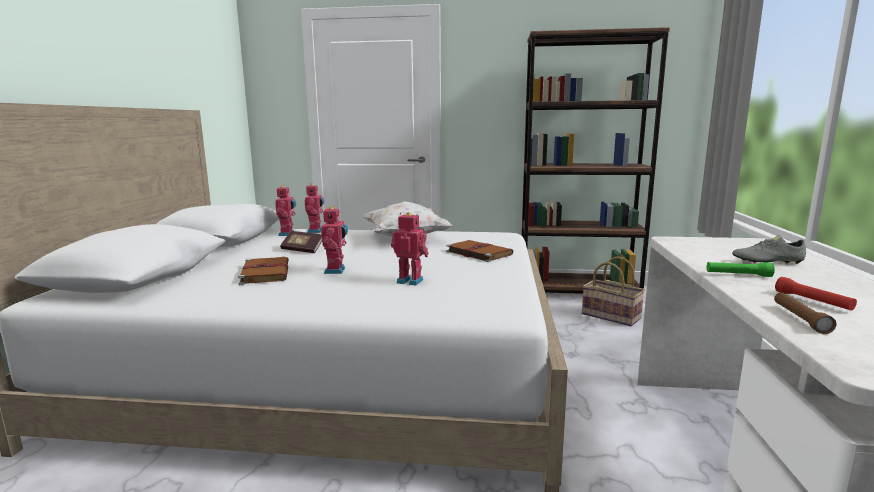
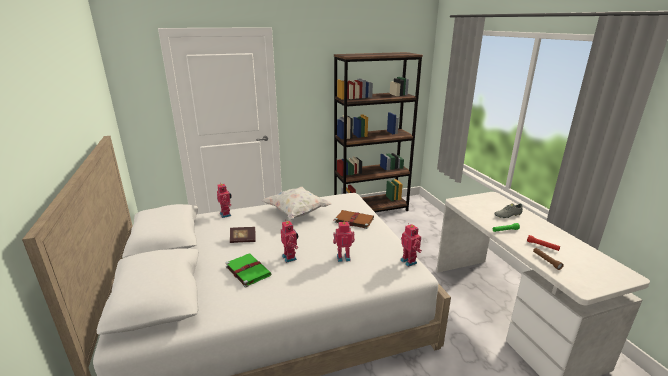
camera: 25 degrees left, 10 degrees up
(265, 272) = (247, 270): brown book -> green book
(288, 234) = (209, 222): toy robot -> toy robot (409, 261)
(611, 316) = (399, 225): basket -> none

